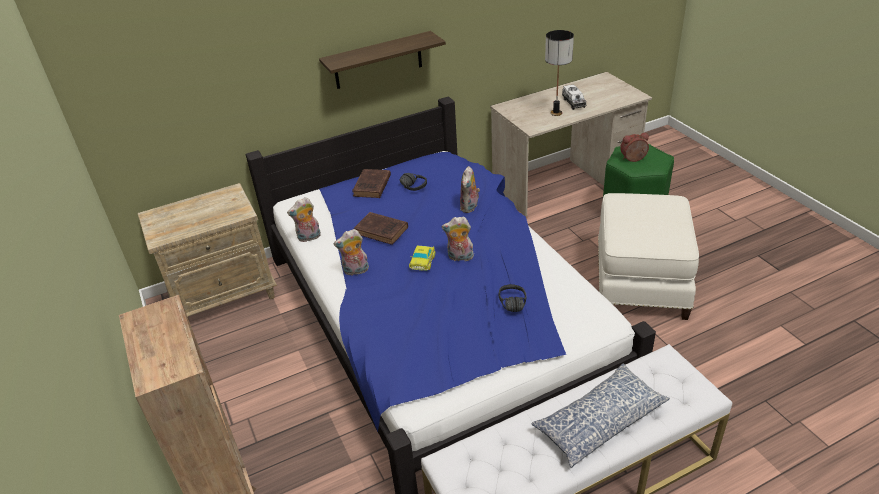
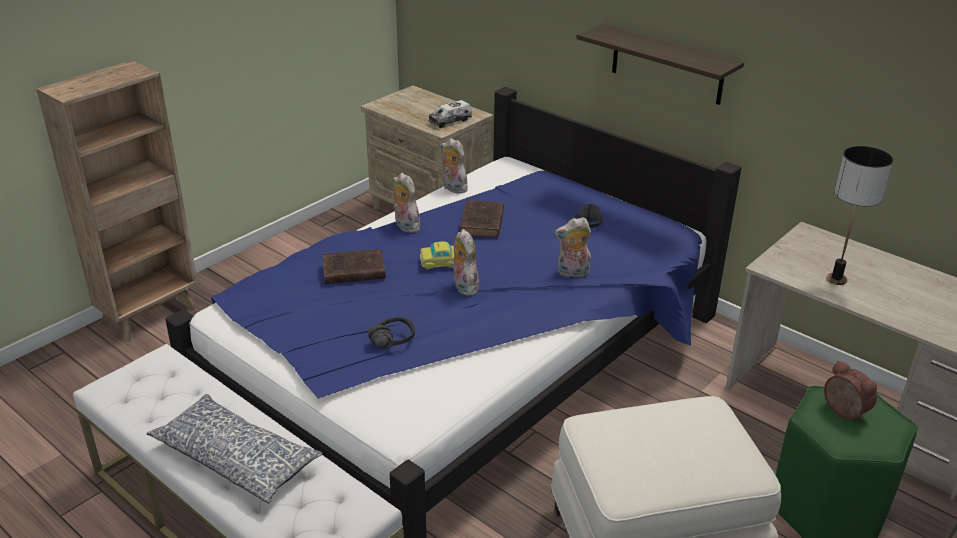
camera: 65 degrees right, 5 degrees down
(371, 186) = (566, 197): brown book -> brown book (351, 271)
(573, 102) = (889, 290): toy truck -> toy truck (450, 121)

